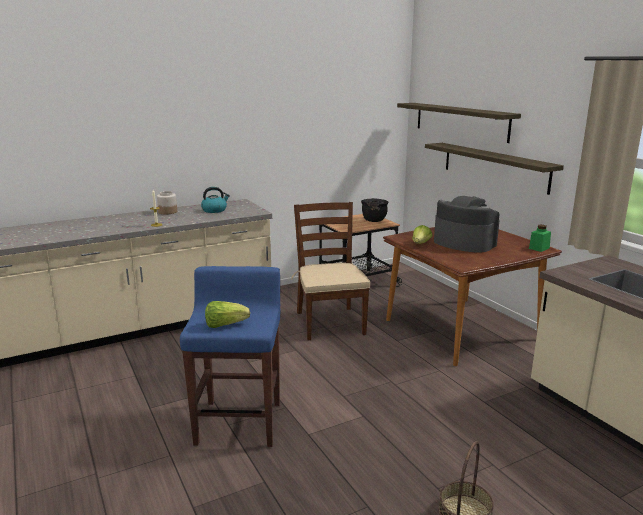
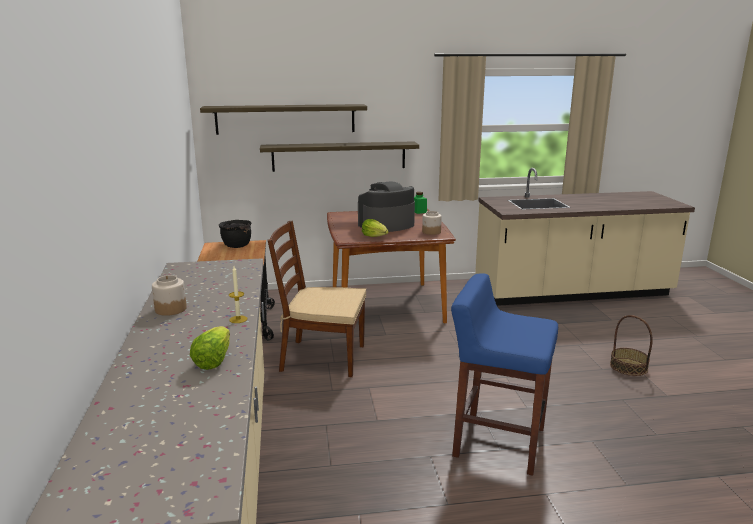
camera: 70 degrees left, 0 degrees up
(214, 210) = (205, 282): kettle -> none
(225, 325) = (530, 335): lettuce -> lettuce (213, 360)
(468, 261) = (431, 232): none -> jar

